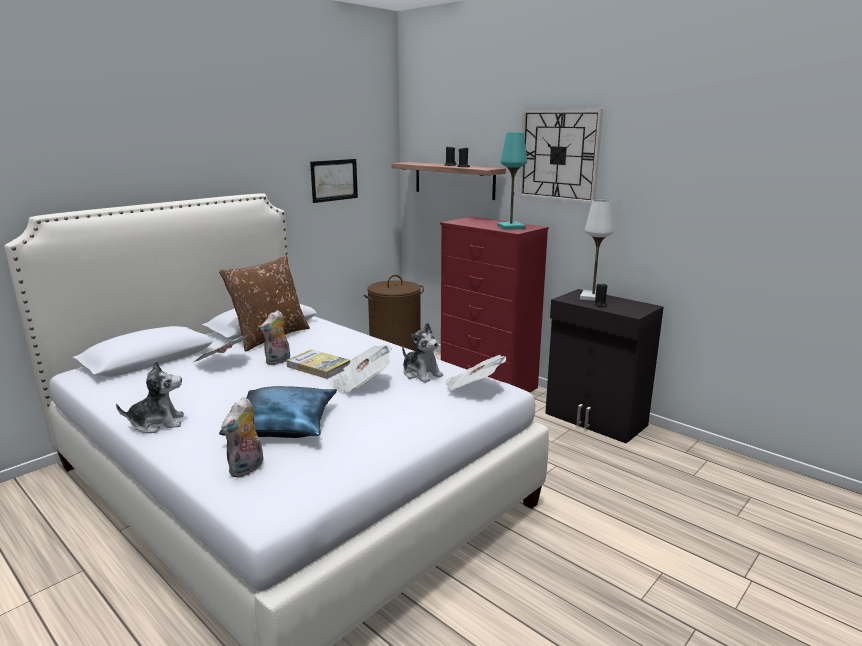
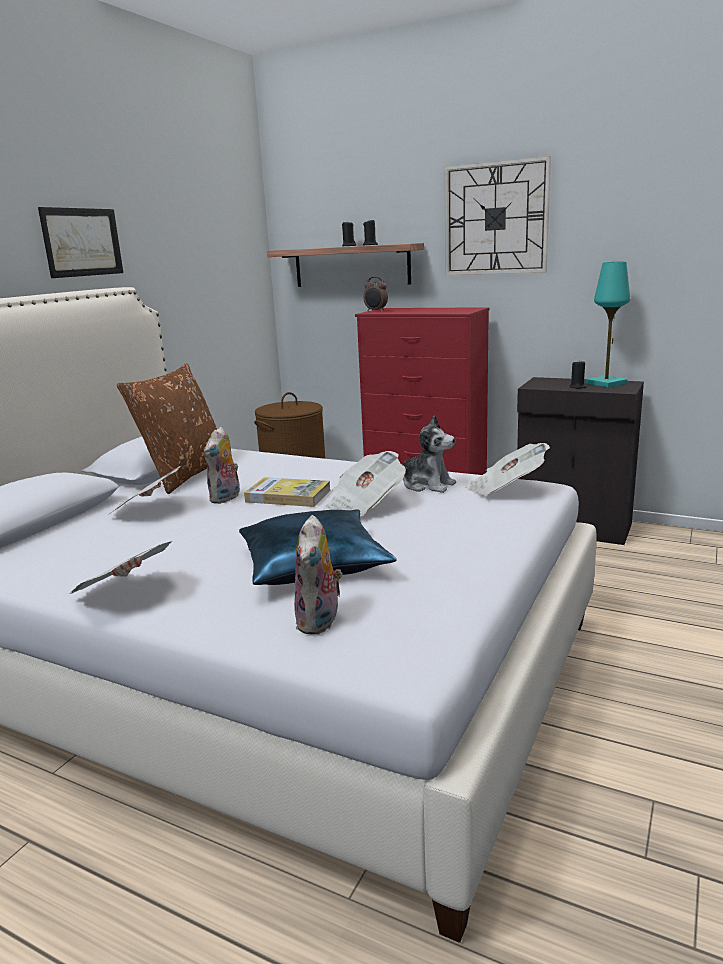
camera: 15 degrees left, 0 degrees up
(157, 423) = (125, 593): plush toy -> newspaper
(334, 180) = (203, 273): picture -> picture (82, 242)
(459, 220) = (376, 311): none -> alarm clock
(511, 227) = (449, 310): turquoise table lamp -> turquoise table lamp (606, 383)
(593, 297) = (560, 382): white table lamp -> none

